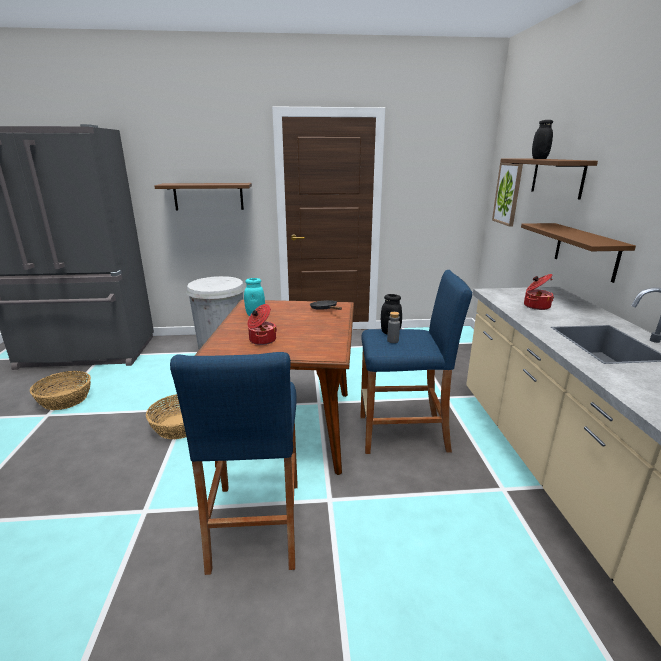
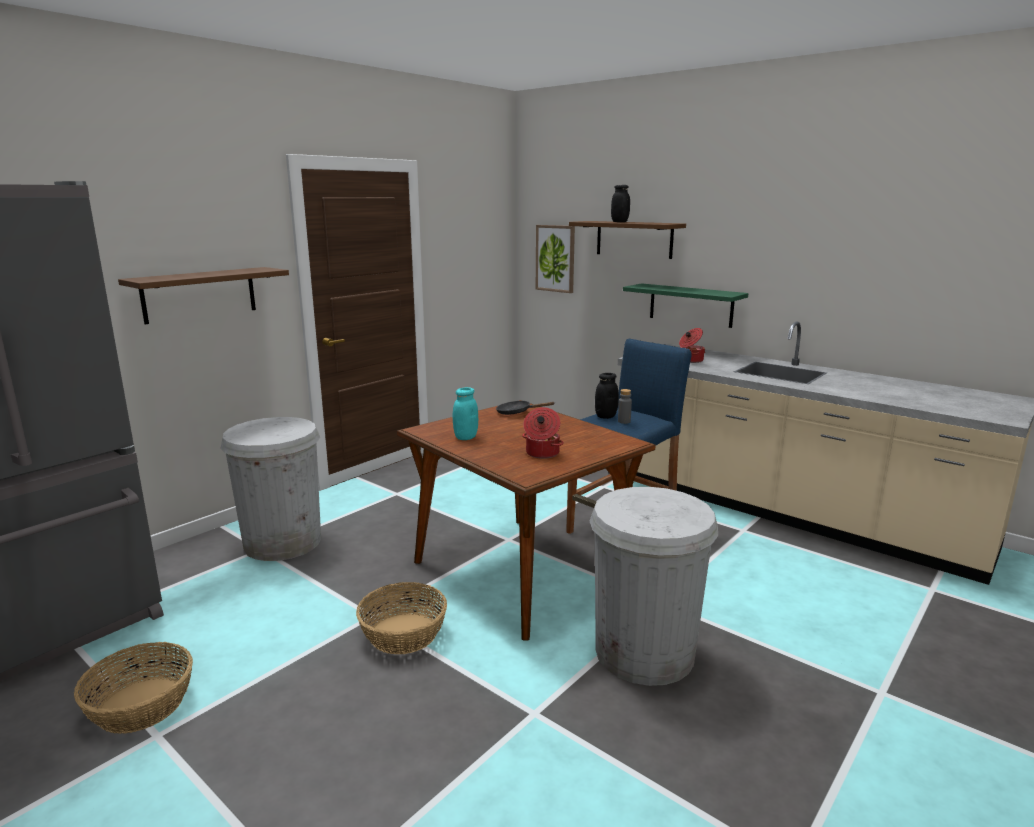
camera: 45 degrees left, 5 degrees down
(255, 524) = (644, 652): blue stool -> white trash can
(586, 251) = (691, 305): brown shelf -> green shelf

